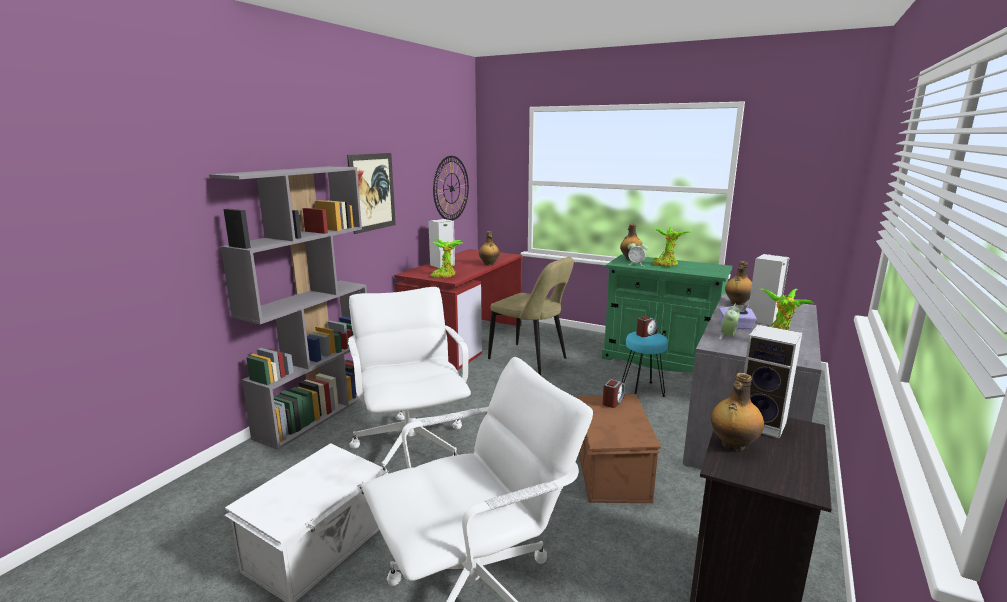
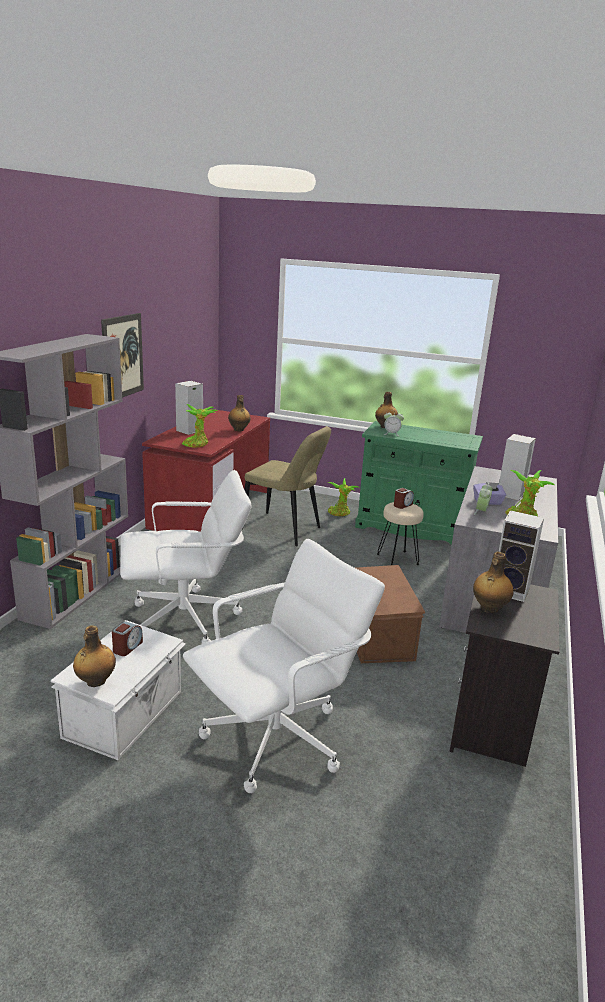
camera: 10 degrees left, 5 degrees up
(412, 445) = (186, 620): white office chair -> white office chair turned 105 degrees clockwise
(451, 188) = (195, 345): wall clock -> none
(613, 401) = (378, 572): alarm clock -> alarm clock (127, 647)
(642, 390) = (397, 559): turquoise stool -> beige stool
(666, 264) = (421, 434): potted plant -> potted plant (340, 513)
(737, 304) = (488, 477): bottle -> bottle (95, 682)

